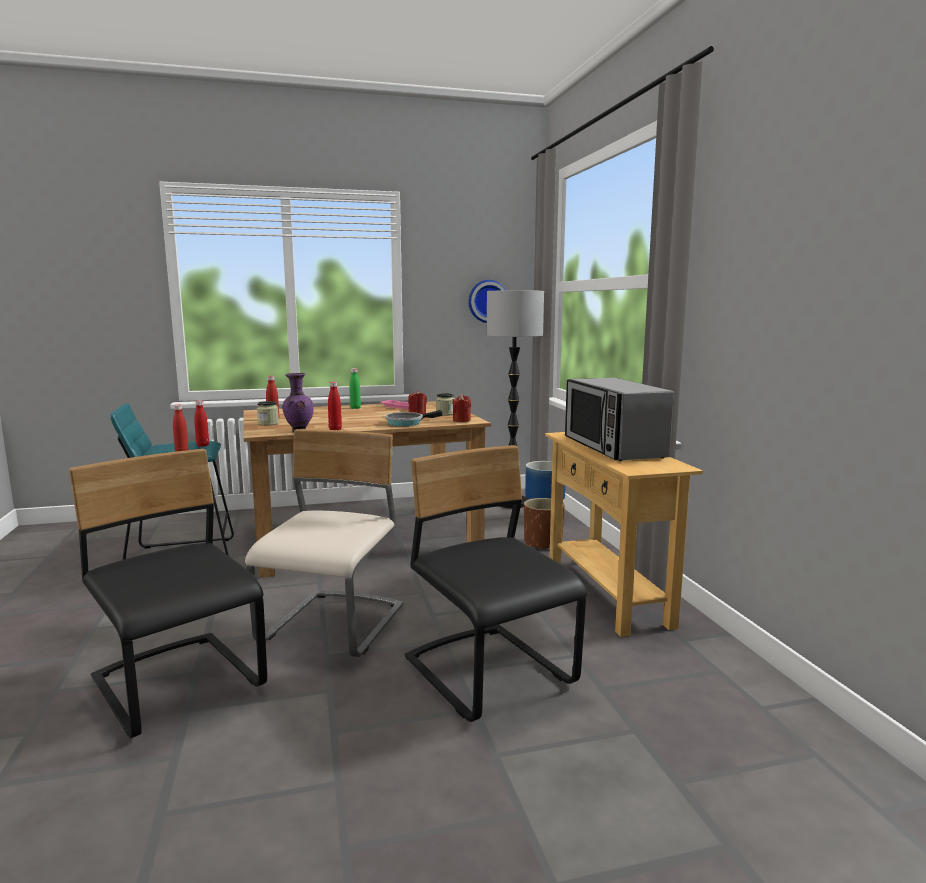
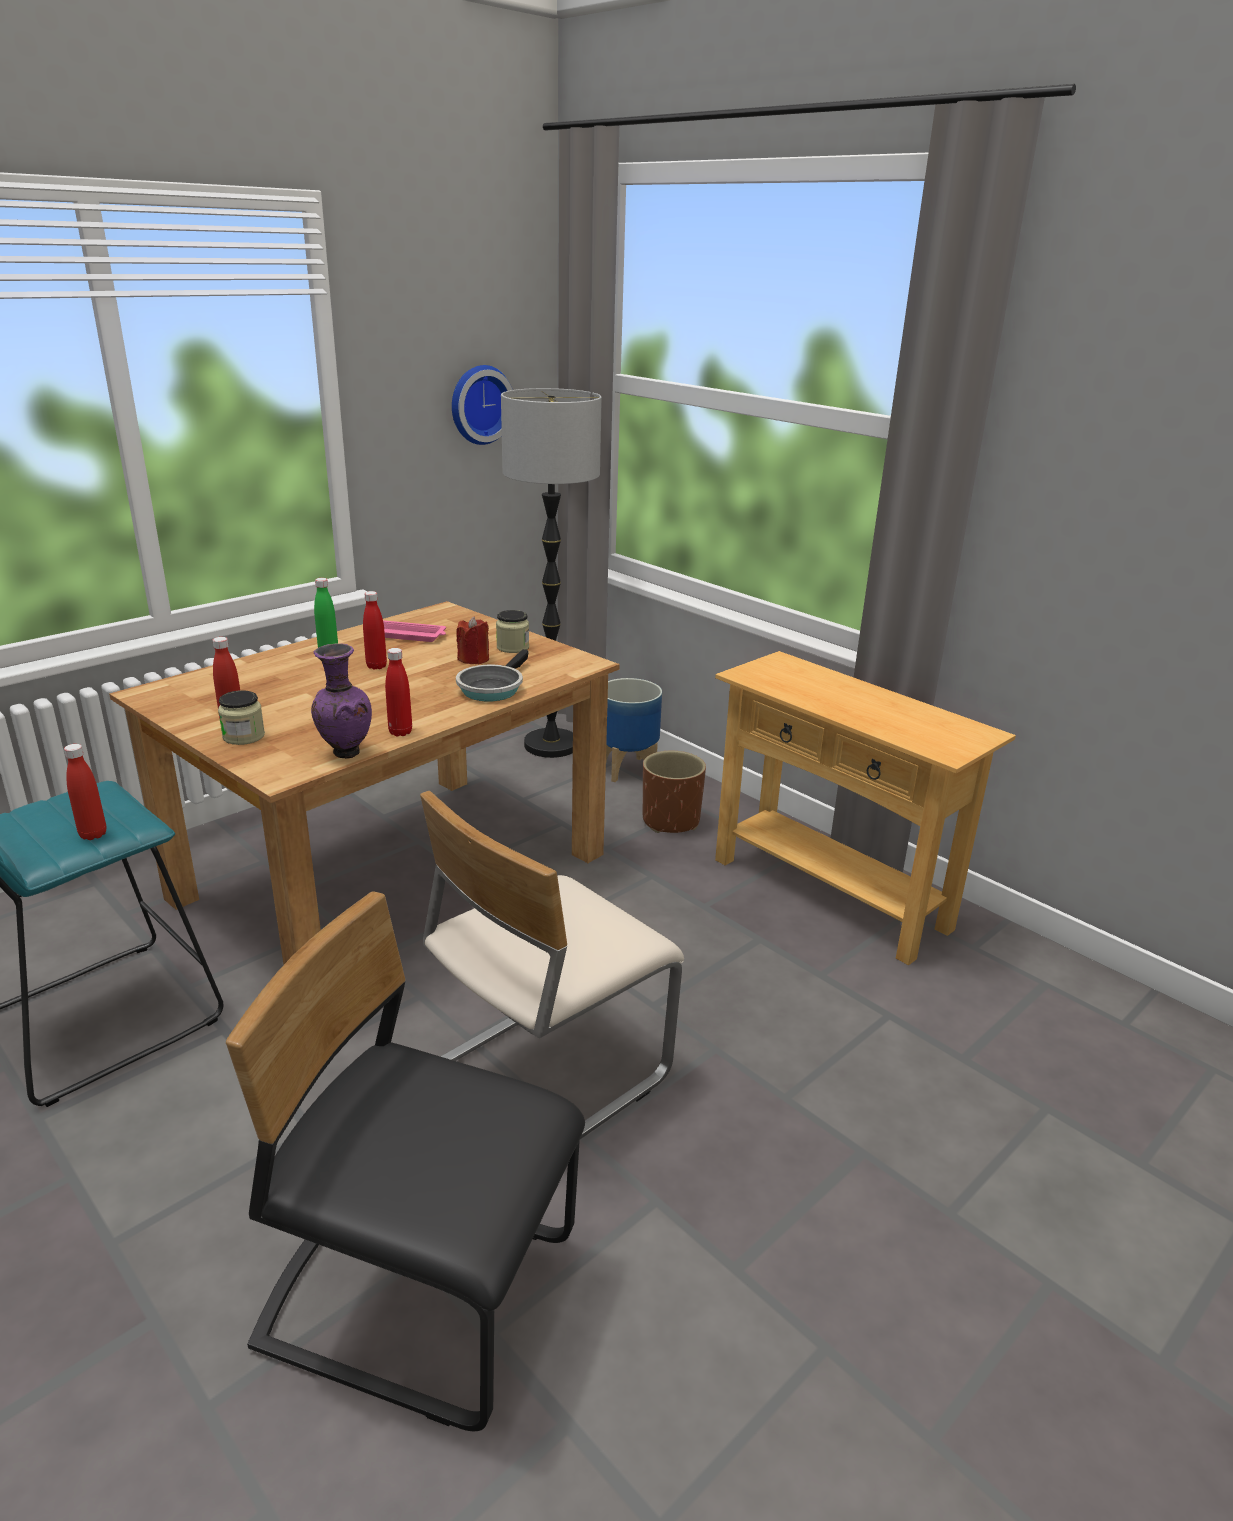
camera: 30 degrees left, 15 degrees up
(202, 445) = (108, 804): red bottle -> red bottle (376, 666)
(335, 626) = (540, 1078): beige chair -> beige chair turned 120 degrees counterclockwise
(461, 420) = (567, 665): red candle -> none
(489, 673) = (824, 1084): black chair -> none
(613, 447) = (852, 699): microwave -> none

